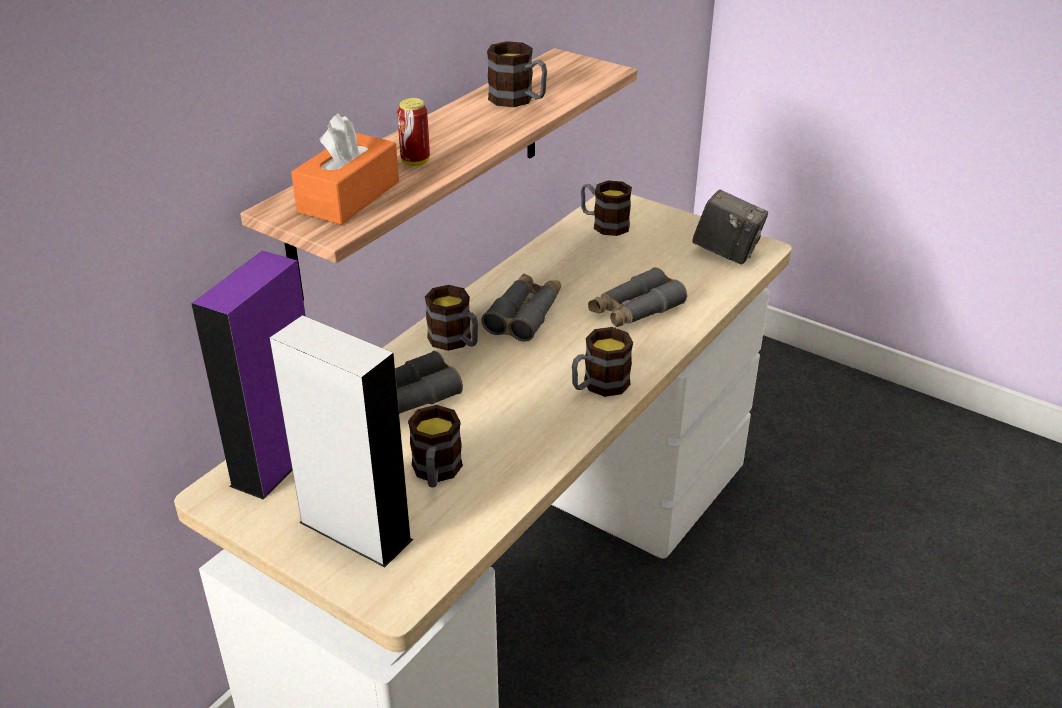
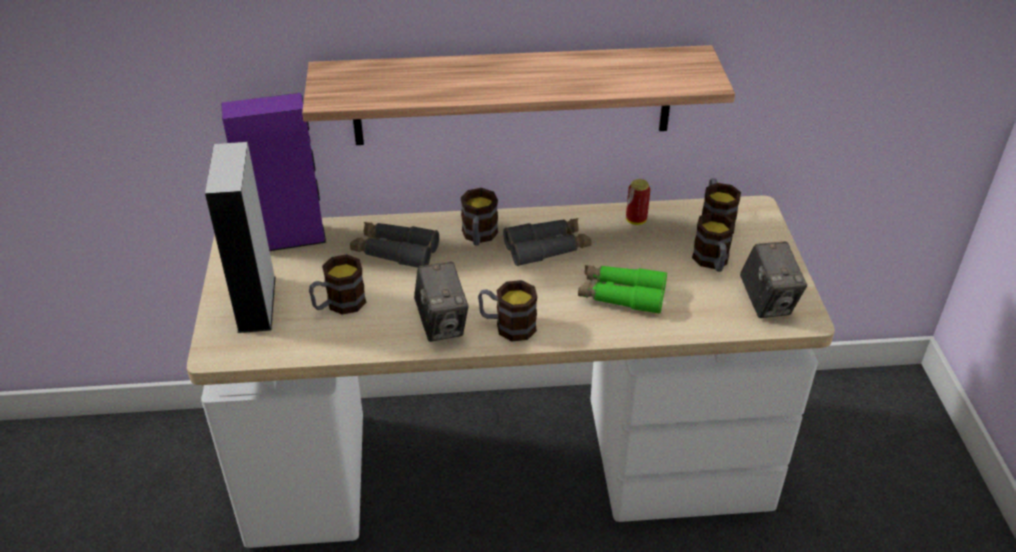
camera: 50 degrees right, 5 degrees up
(349, 197) = (370, 83): orange tissue box -> none
(415, 162) = (447, 81): can -> can (636, 220)
(518, 100) = (596, 73): mug -> mug (712, 262)
(549, 422) = (442, 324): none -> camera
(635, 310) = (621, 295): grey binoculars -> green binoculars

